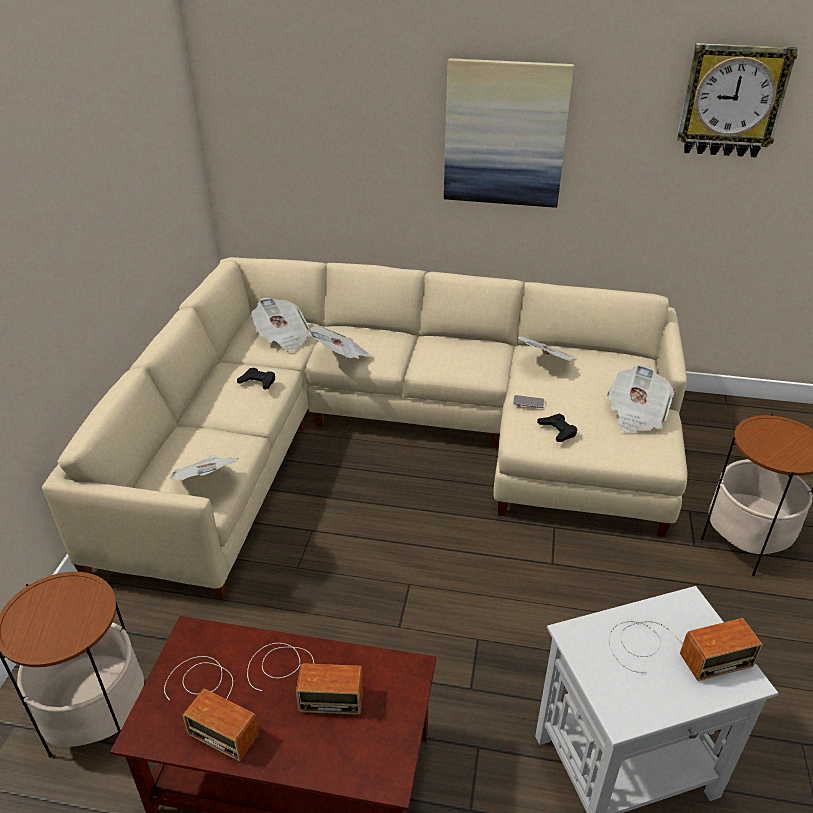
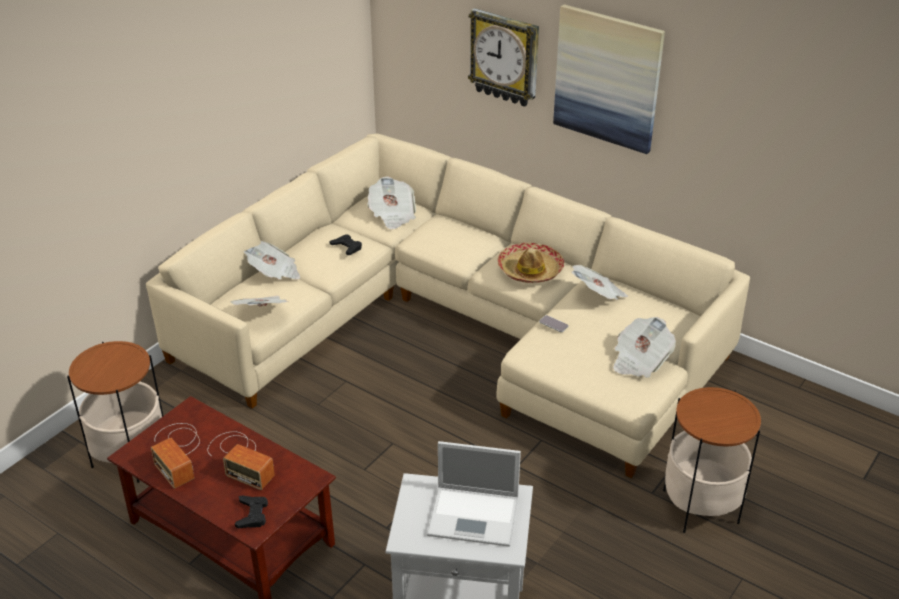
camera: 25 degrees right, 0 degrees up
(340, 356) = (426, 244): newspaper -> newspaper (274, 273)
(463, 356) = (530, 270): none -> hat
(558, 430) = (559, 354): black game controller -> black game controller (252, 514)
(672, 650) = (475, 516): radio -> laptop
(732, 101) = (801, 92): wall clock -> wall clock (505, 57)

